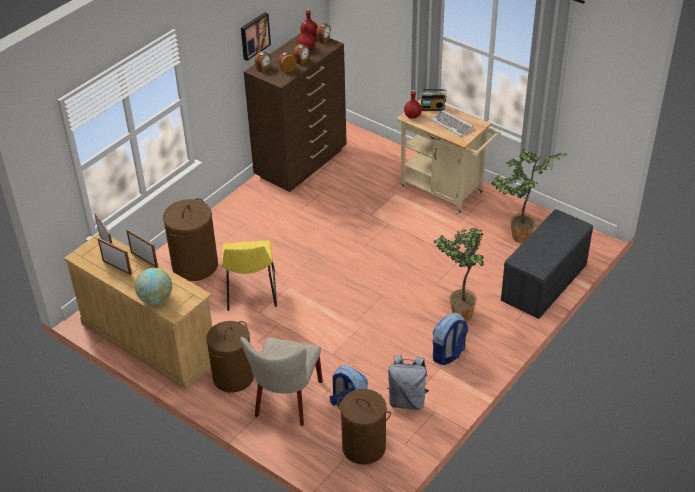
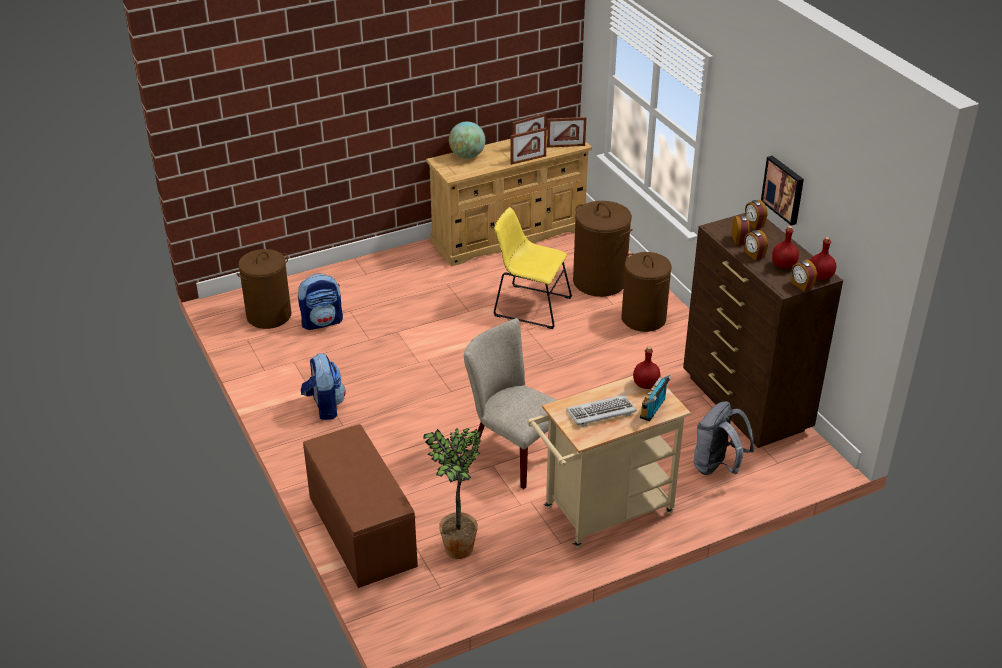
camera: 115 degrees right, 5 degrees down
(233, 377) = (421, 268): brown laundry basket -> brown laundry basket (643, 318)
(286, 402) = (363, 289): beige chair -> beige chair (512, 452)
(407, 400) = (294, 358): grey backpack -> grey backpack (717, 467)
(460, 312) = (375, 438): potted plant -> none
(544, 283) = (360, 531): grey bench -> brown bench

